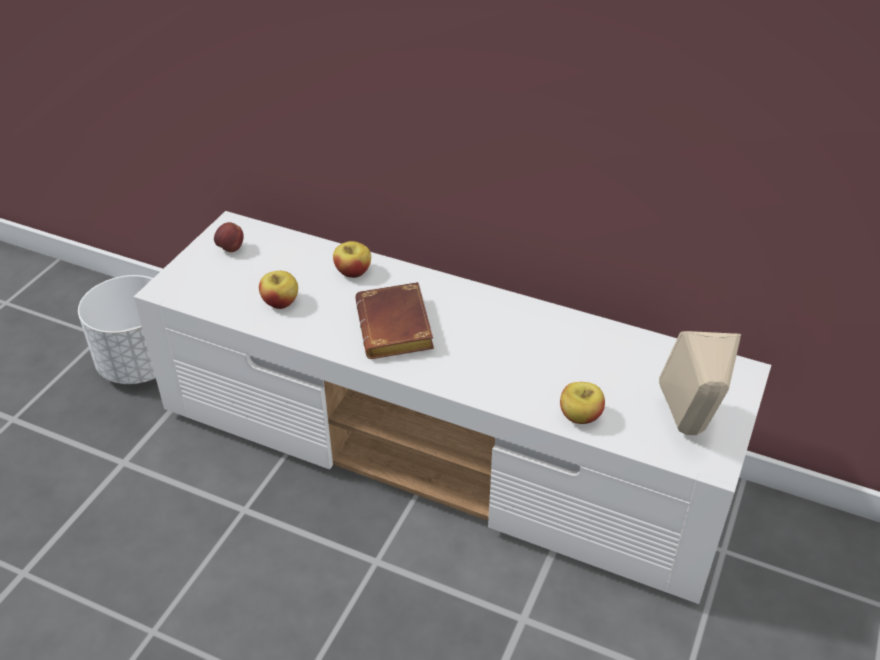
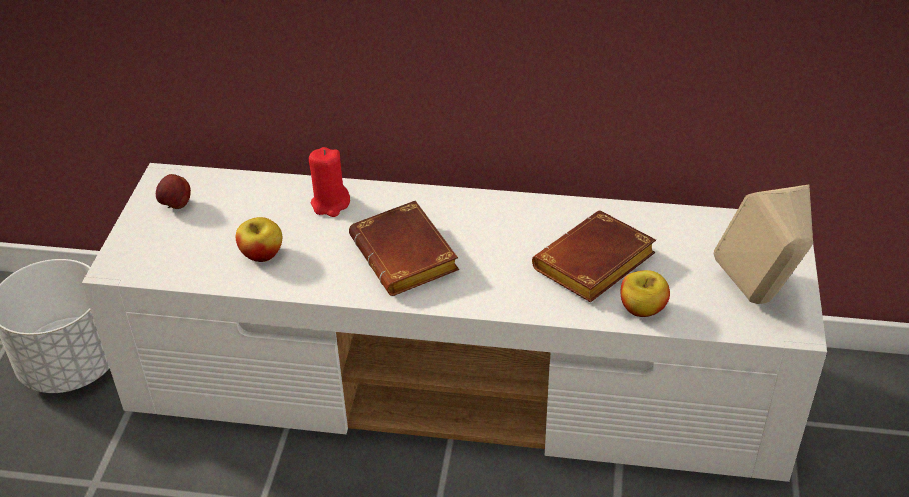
camera: 15 degrees left, 0 degrees up
(353, 272) = (330, 204): apple -> red candle
(553, 370) = (594, 266): none -> brown book

